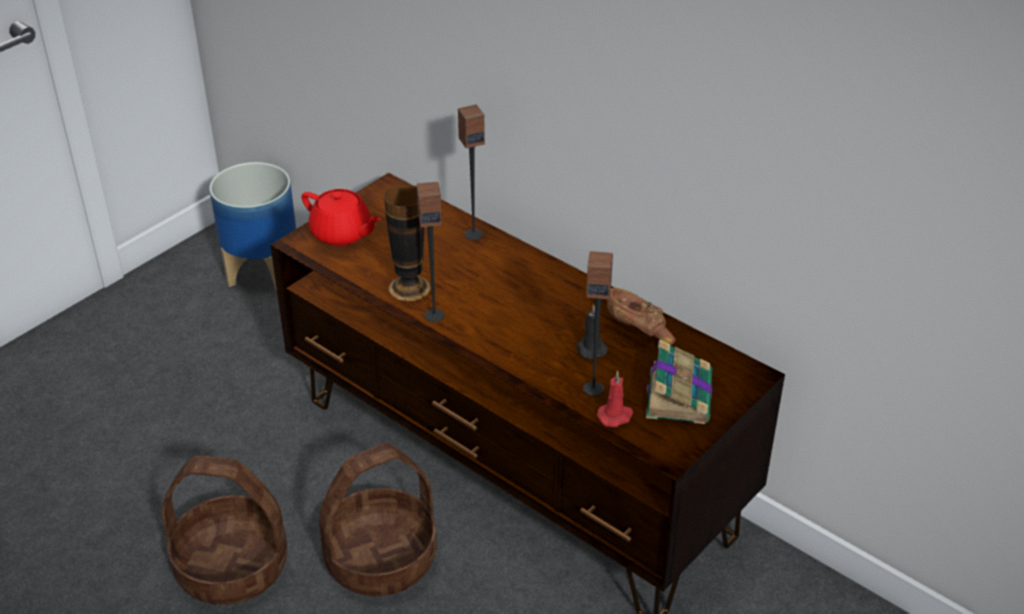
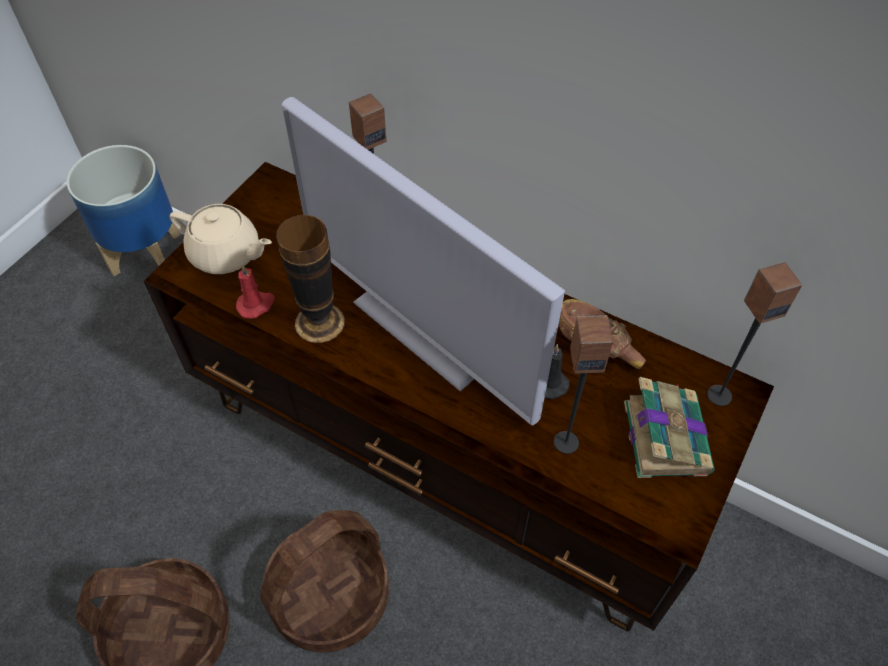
camera: 10 degrees left, 15 degrees up
(342, 234) = (226, 255): red teapot -> beige teapot
(434, 315) = (356, 359): speaker -> speaker (719, 395)
(496, 302) = (424, 329): none -> television
(615, 416) = (602, 480): red candle -> red candle (256, 304)

